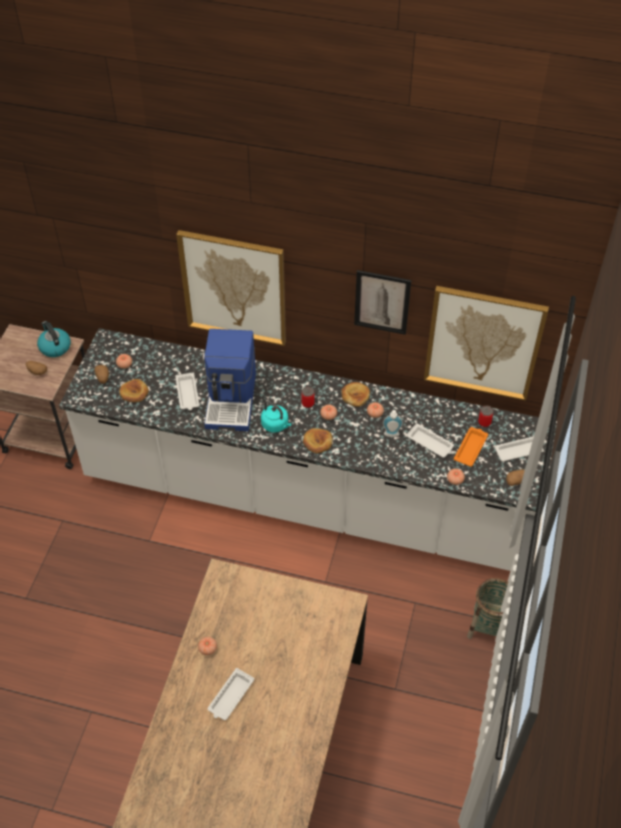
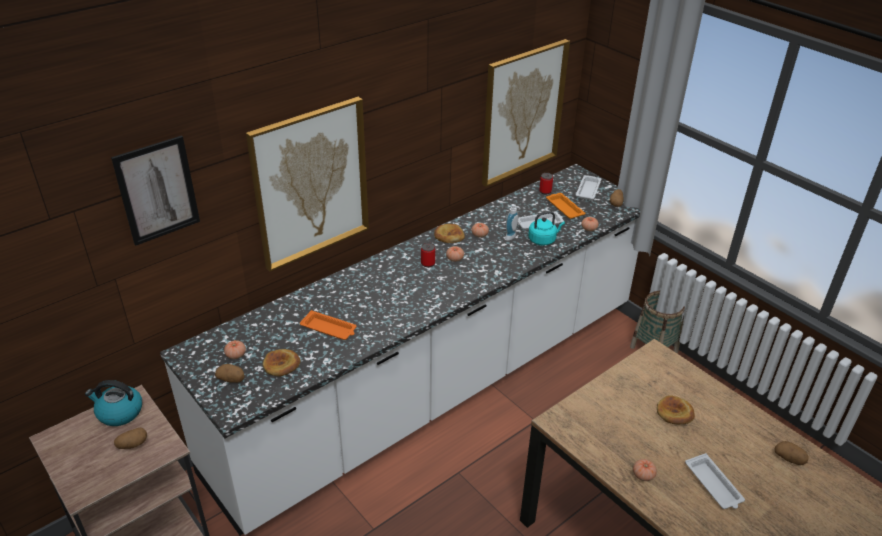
camera: 55 degrees left, 15 degrees down
(187, 394) = (329, 329): white tray -> orange tray
(232, 399) = (371, 304): coffee machine -> none
(276, 425) = (432, 292): turquoise kettle -> turquoise kettle (543, 240)
(296, 738) = (789, 459): none -> potato
(317, 442) = (477, 277): bread -> bread (674, 412)
(382, 302) = (446, 114): picture -> picture (157, 190)

